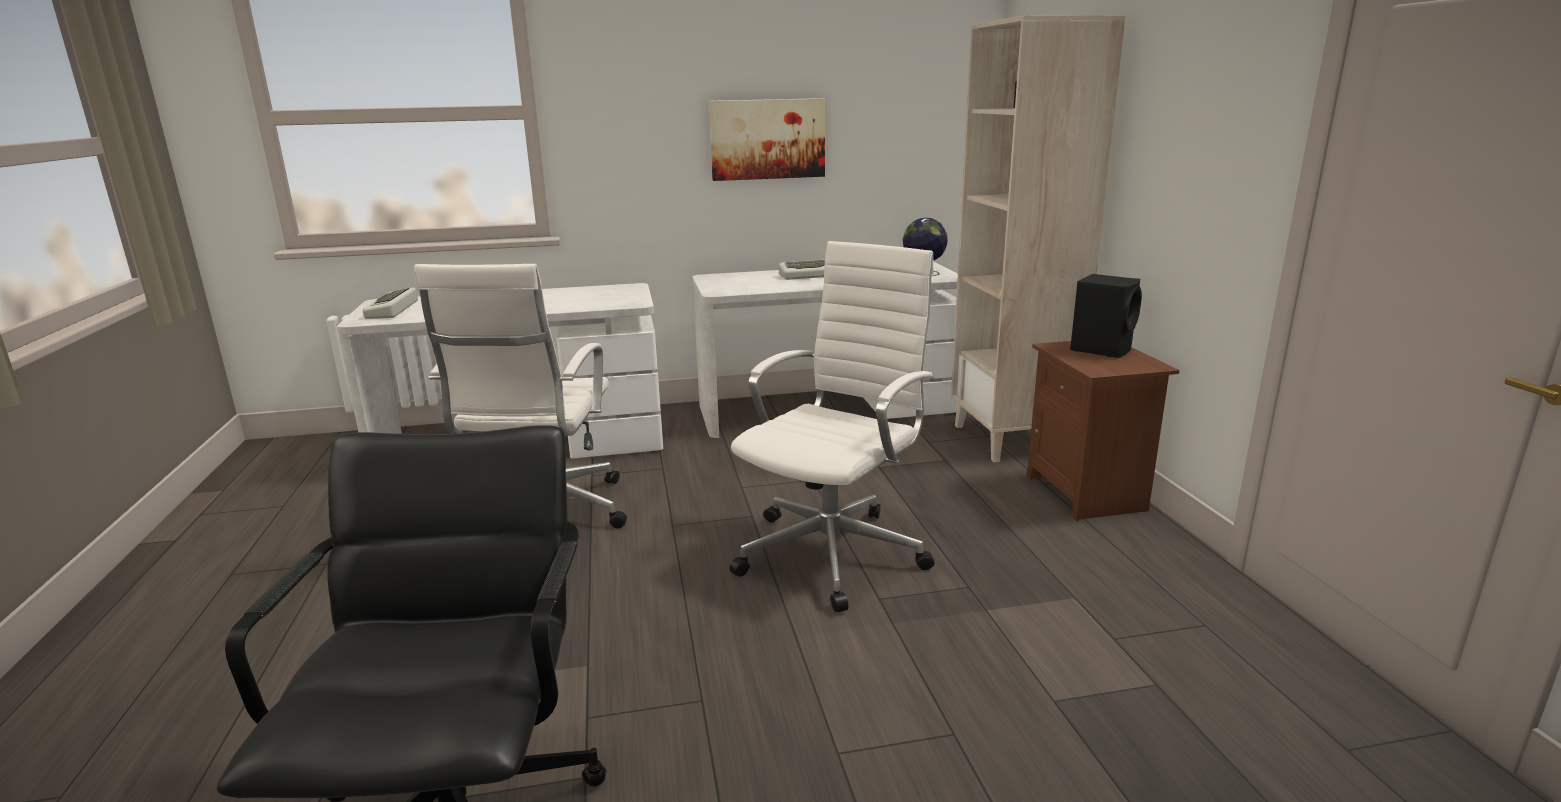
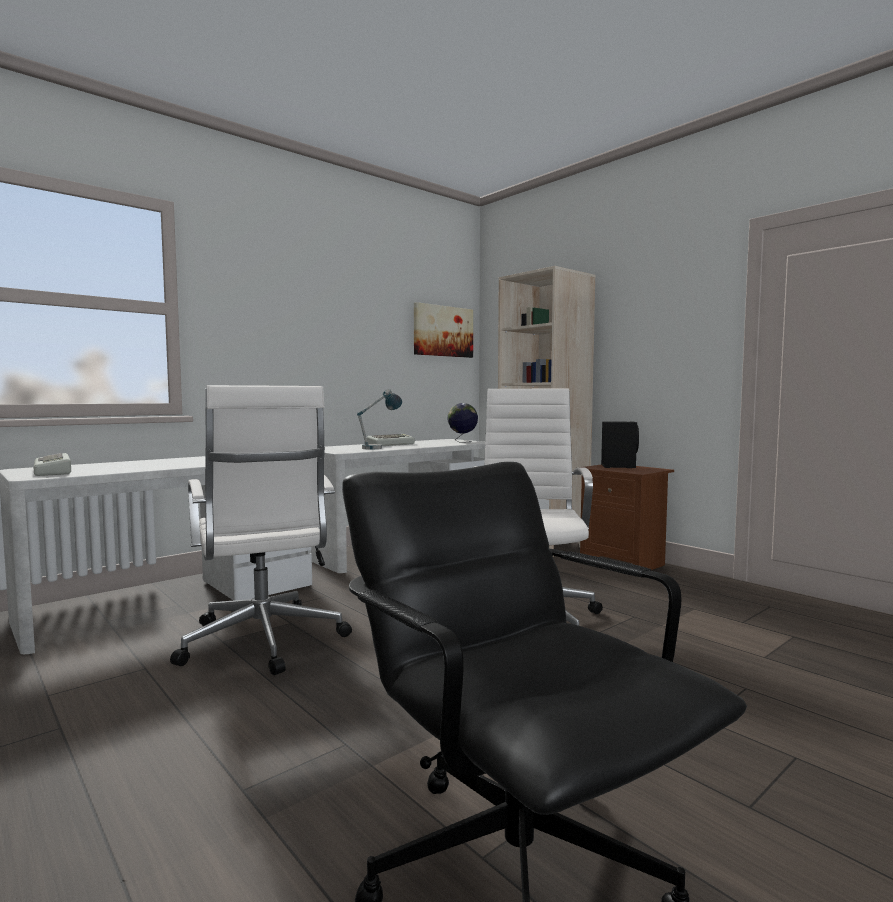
camera: 30 degrees left, 15 degrees down
(767, 139) = (348, 348): picture -> picture (443, 331)
(780, 284) = (380, 448): none -> table lamp

